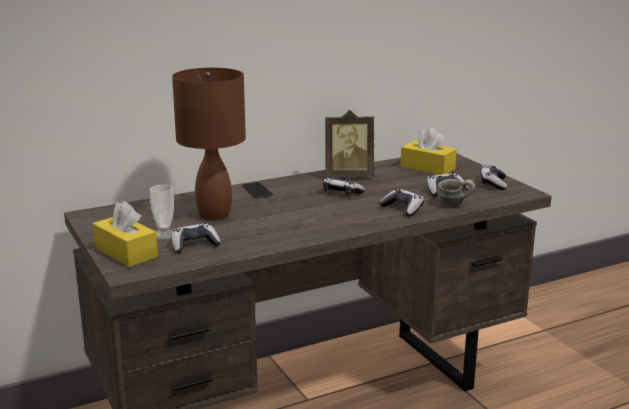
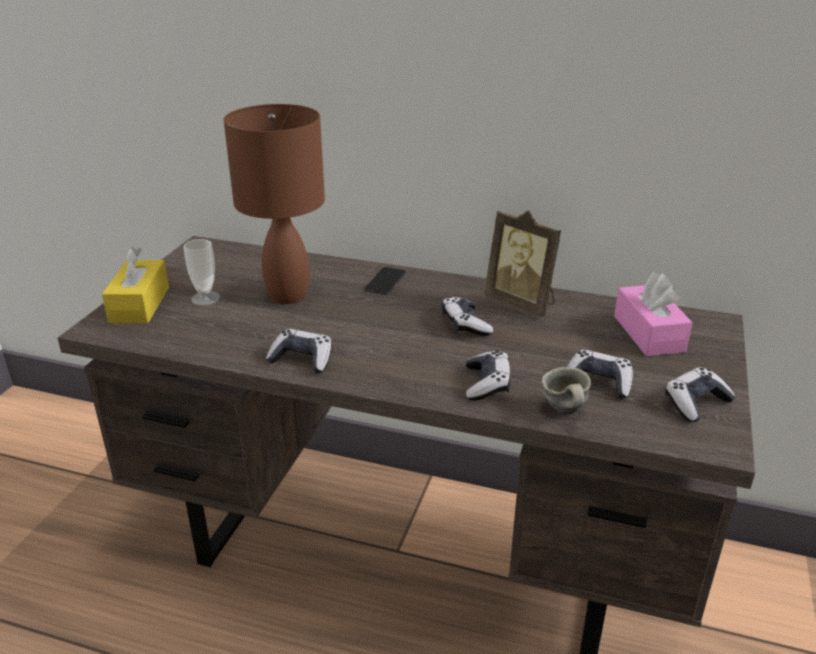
camera: 45 degrees right, 10 degrees up
(194, 245) = (199, 324): game controller -> game controller (302, 359)
(427, 168) = (648, 334): yellow tissue box -> pink tissue box

